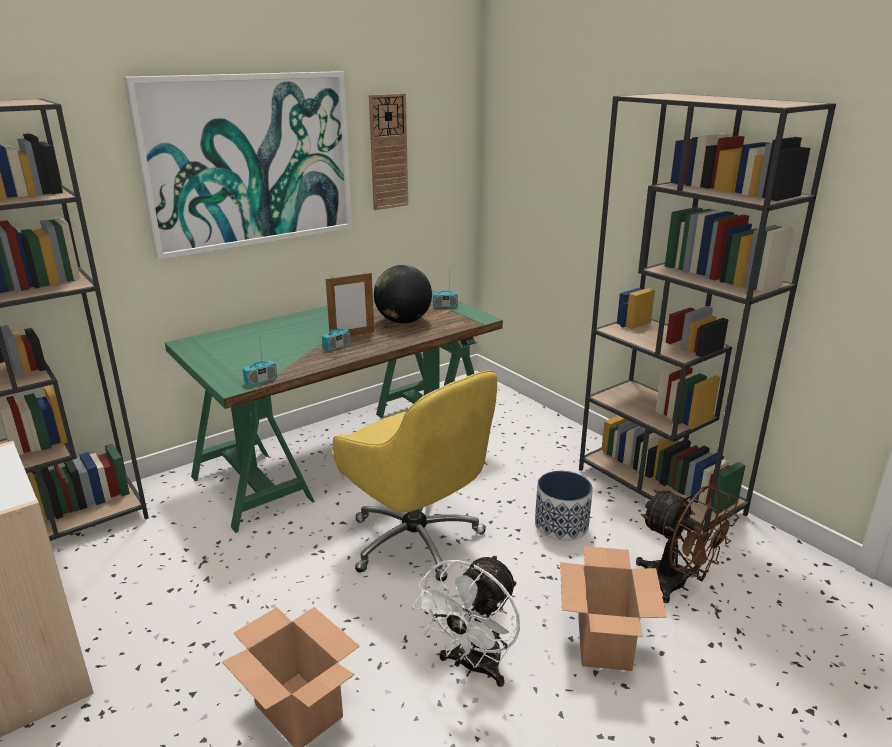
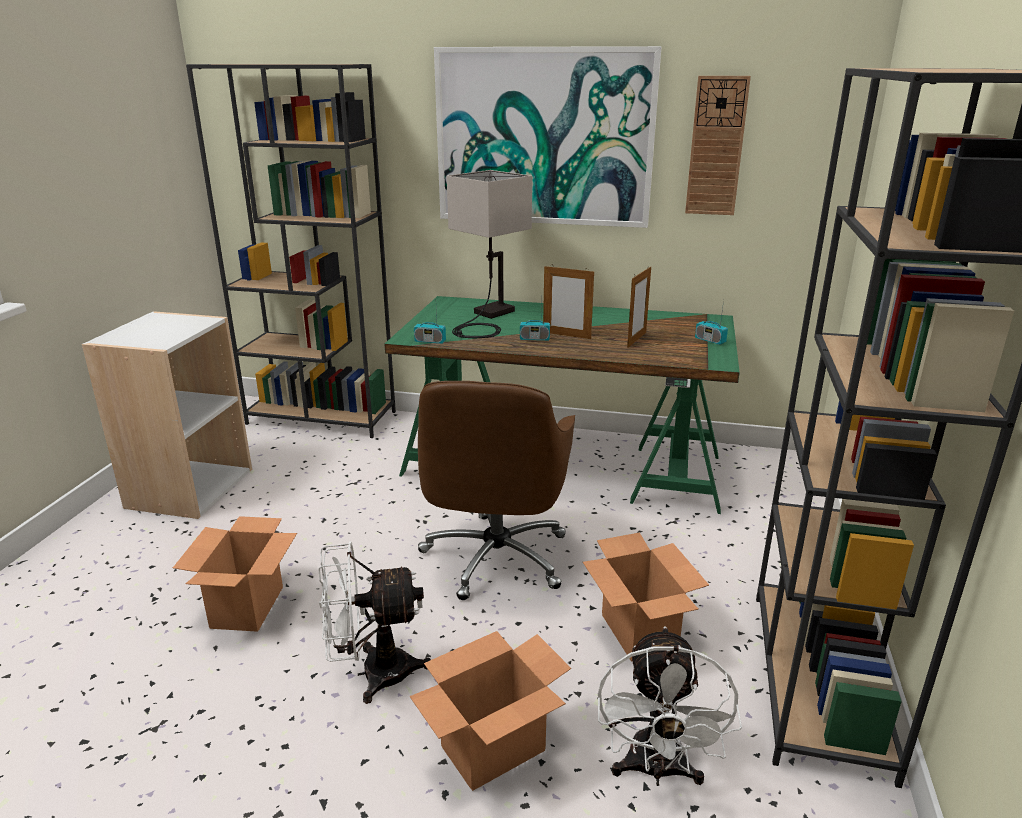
camera: 50 degrees right, 0 degrees up
(262, 347) = (485, 320): none -> table lamp
(403, 321) = (636, 339): globe -> picture frame
(414, 540) = (495, 557): yellow office chair -> brown office chair
(561, 525) = (640, 633): planter -> cardboard box
(676, 585) = (656, 771): brown fan -> white fan

